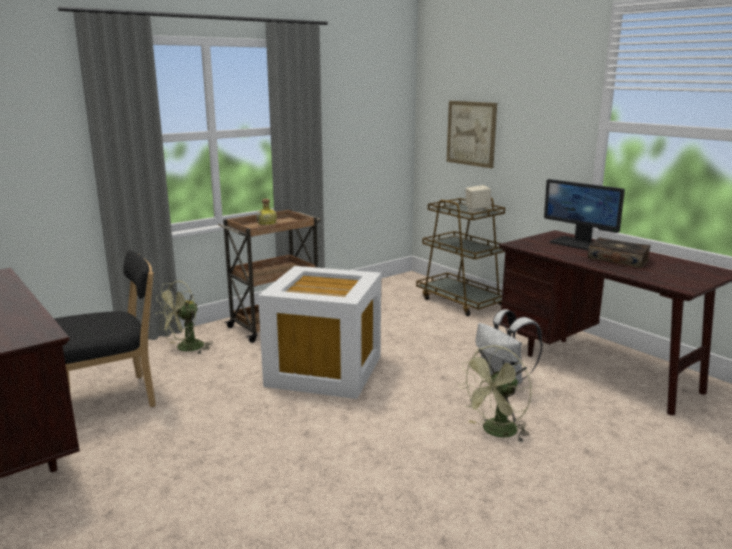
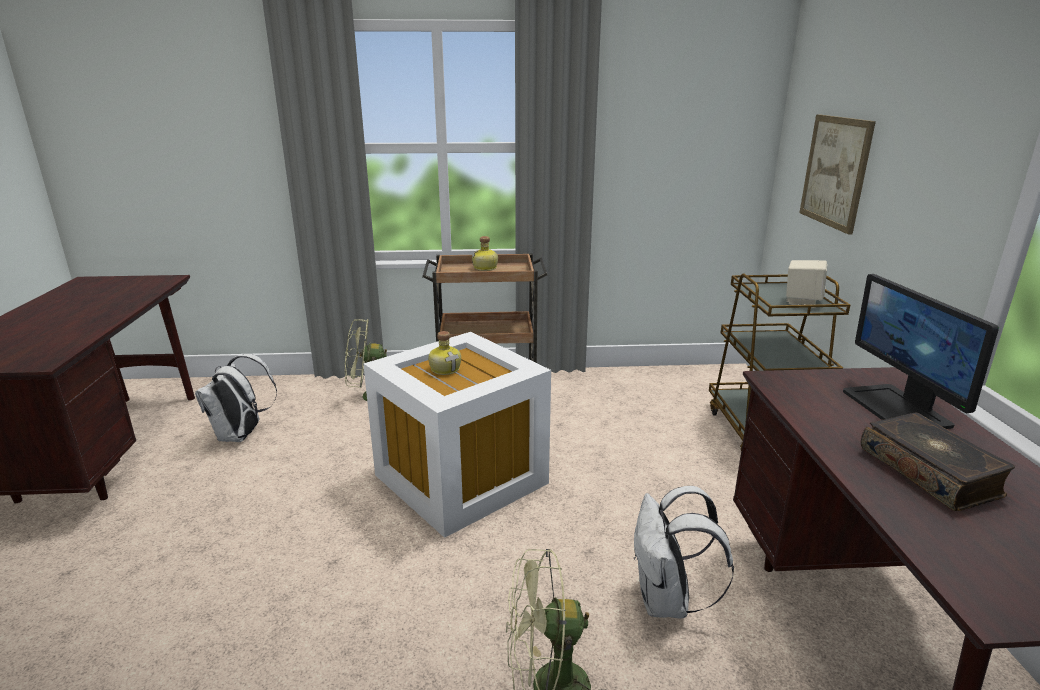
camera: 35 degrees right, 5 degrees up
(113, 399) = (241, 436): black chair -> white backpack
(312, 287) = (445, 369): none -> bottle

